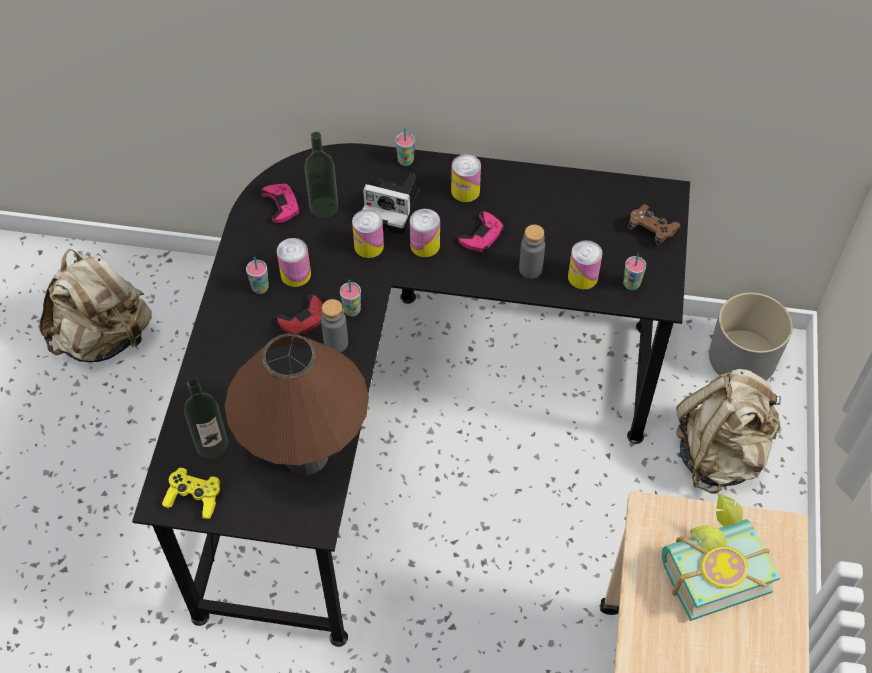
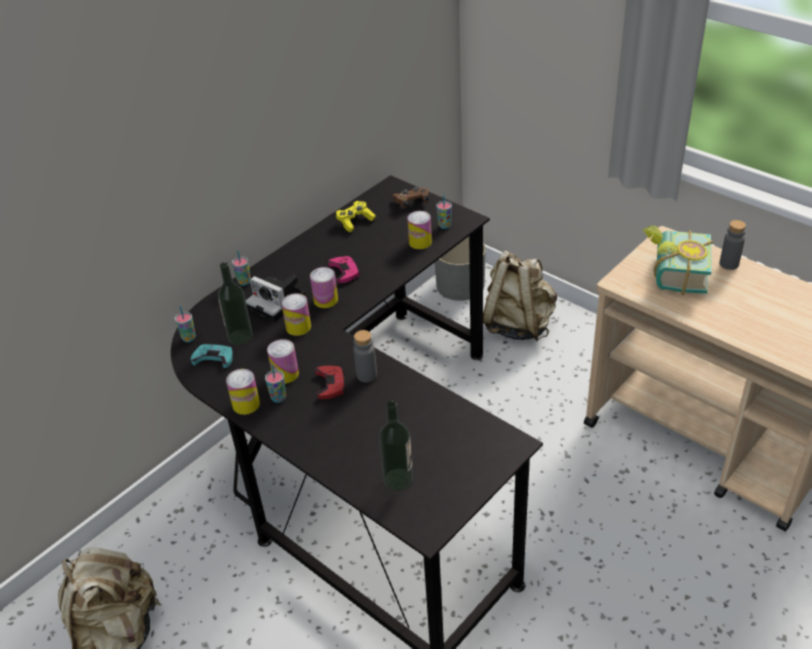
camera: 55 degrees left, 15 degrees down
(194, 497) = (438, 508): yellow game controller -> yellow game controller (355, 221)
(281, 205) = (214, 358): pink game controller -> turquoise game controller
(306, 455) = (451, 427): brown table lamp -> none
(352, 310) = (346, 356): cup -> cup (189, 338)
(393, 208) = (278, 303): camera -> camera turned 75 degrees clockwise
(465, 191) = (300, 265): can -> can (246, 404)
(530, 269) = (393, 261): grey bottle -> grey bottle (729, 264)

